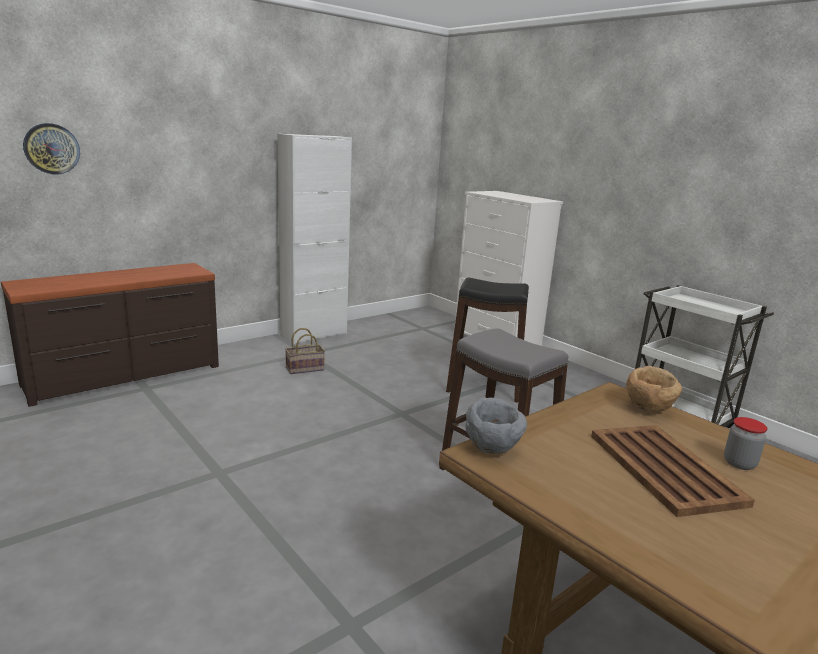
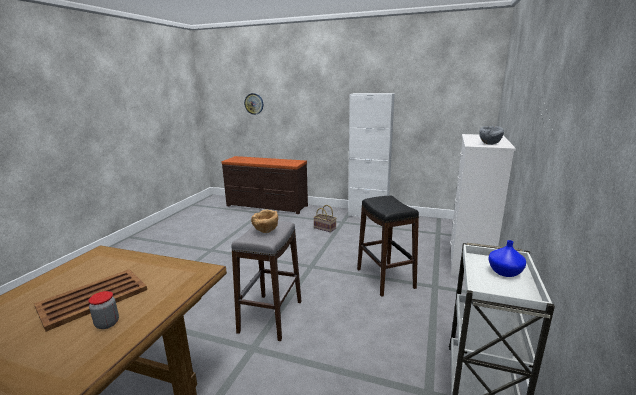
camera: 60 degrees right, 0 degrees up
(492, 449) = (104, 254): grey bowl -> grey bowl (490, 144)
(649, 409) = (183, 284): brown bowl -> brown bowl (266, 231)
(697, 303) = (504, 272): none -> blue vase

